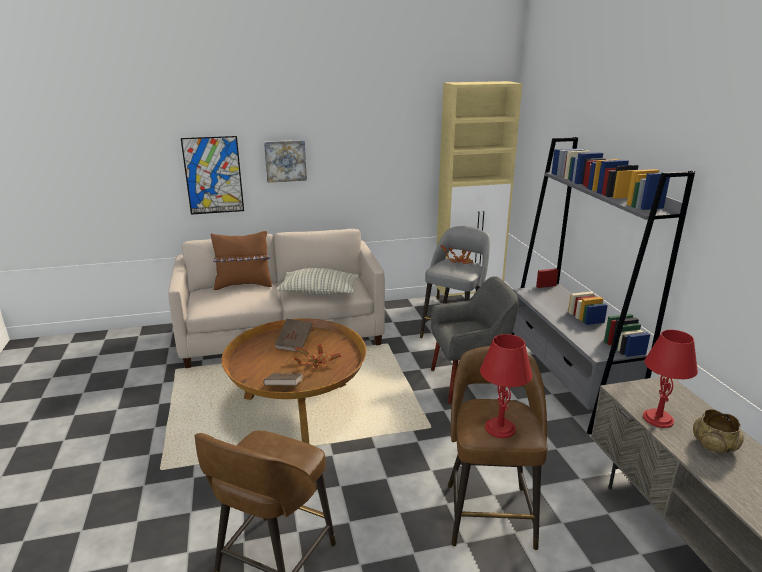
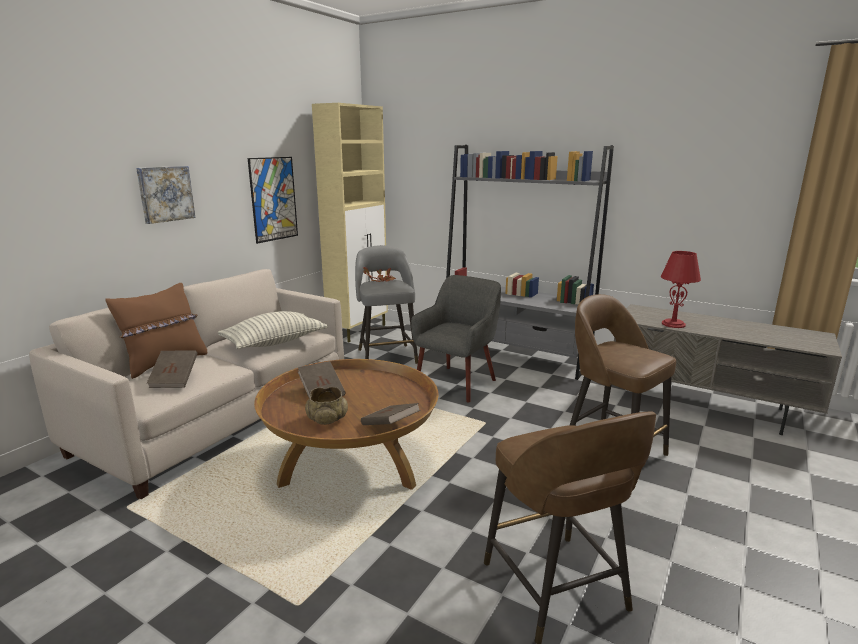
camera: 45 degrees left, 5 degrees down
(213, 175) = (69, 219): picture -> picture (273, 199)
(229, 299) = (175, 379): none -> brown book
(317, 364) = (380, 397): potted plant -> none
(500, 428) = (640, 356): red table lamp -> none
(714, 445) = (715, 325): beige bowl -> beige bowl (327, 419)

